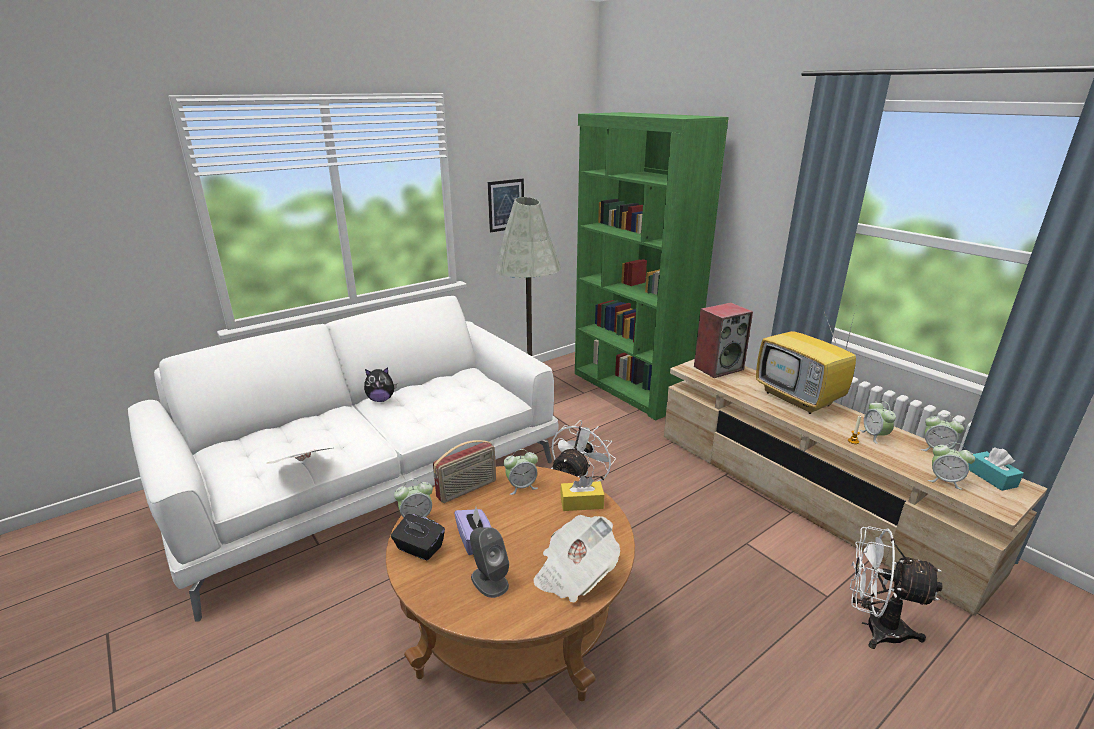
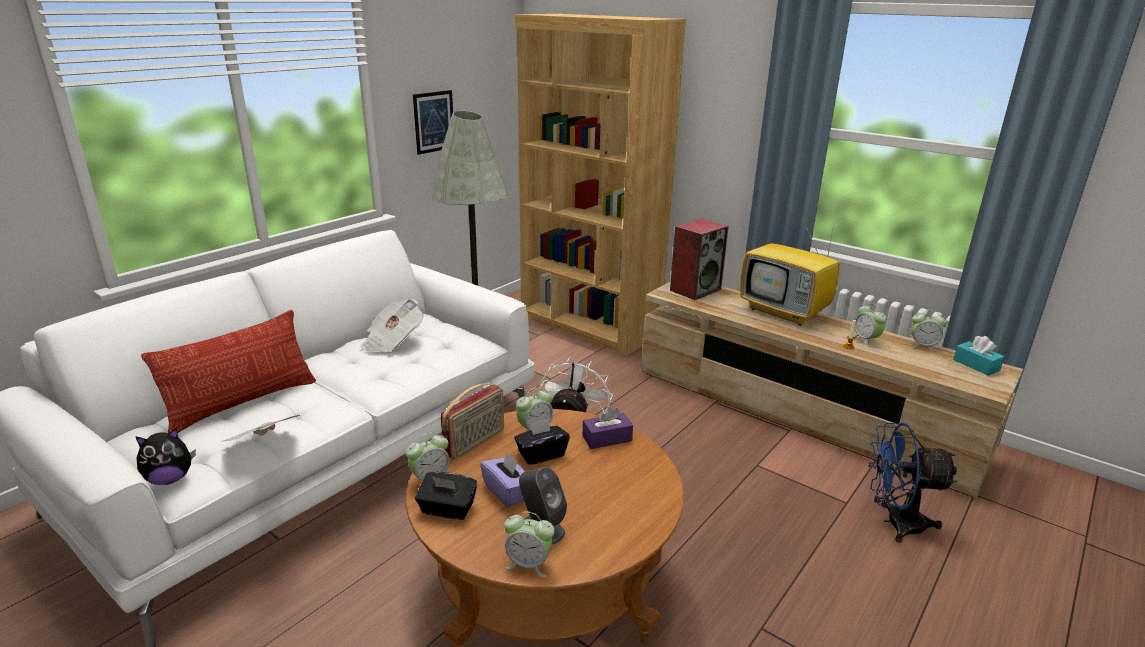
camera: 15 degrees left, 0 degrees up
(304, 430) = (242, 403): none -> pillow
(381, 399) = (326, 358): plush toy -> plush toy (170, 479)
(518, 509) = (541, 454): none -> black tissue box
(574, 574) = (628, 508): newspaper -> newspaper (392, 341)
(581, 503) = (607, 438): yellow tissue box -> purple tissue box
(631, 388) = (589, 325): green bookcase -> brown bookcase
(874, 627) = (895, 523): white fan -> blue fan
(944, 481) = (939, 373): alarm clock -> alarm clock (529, 564)

